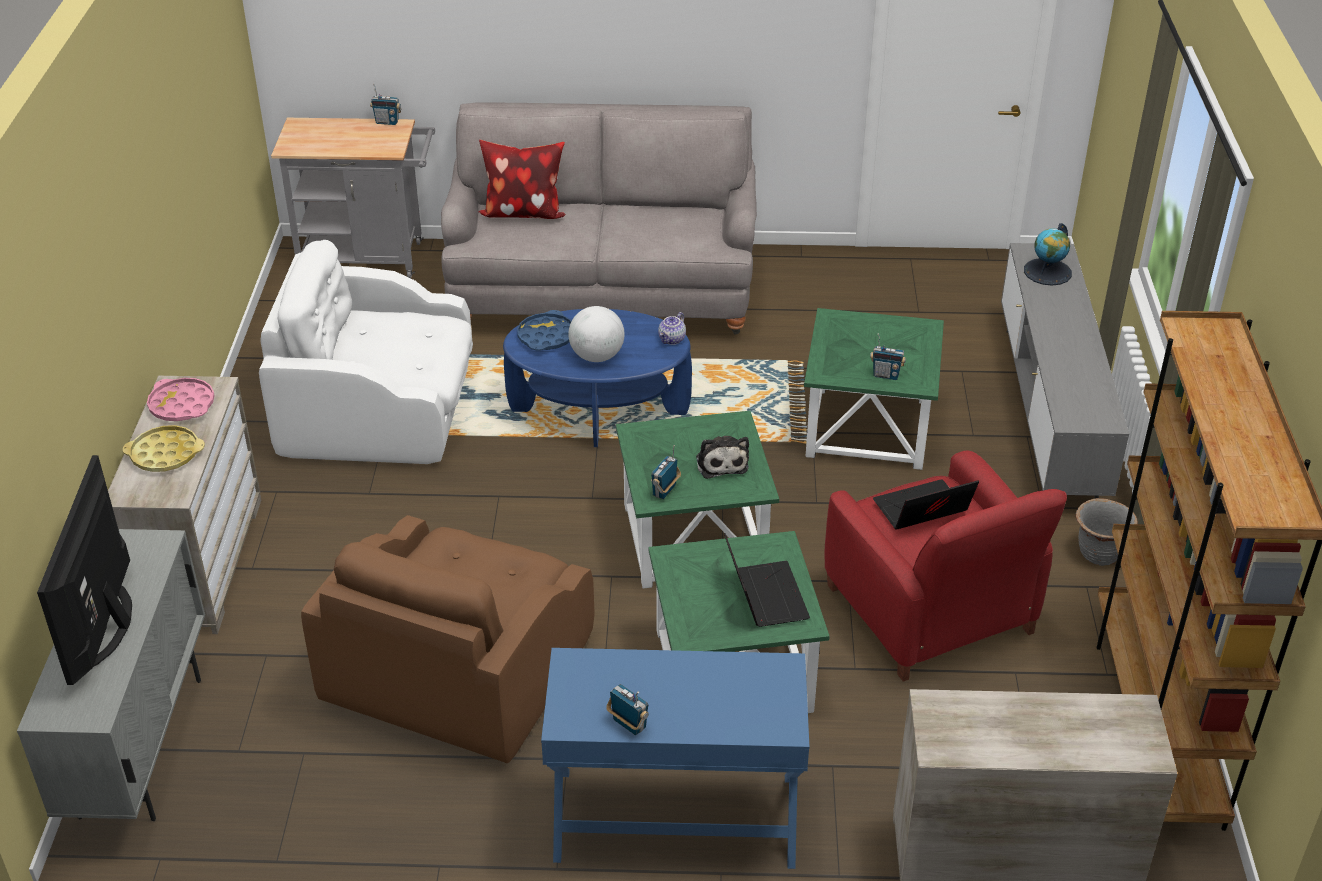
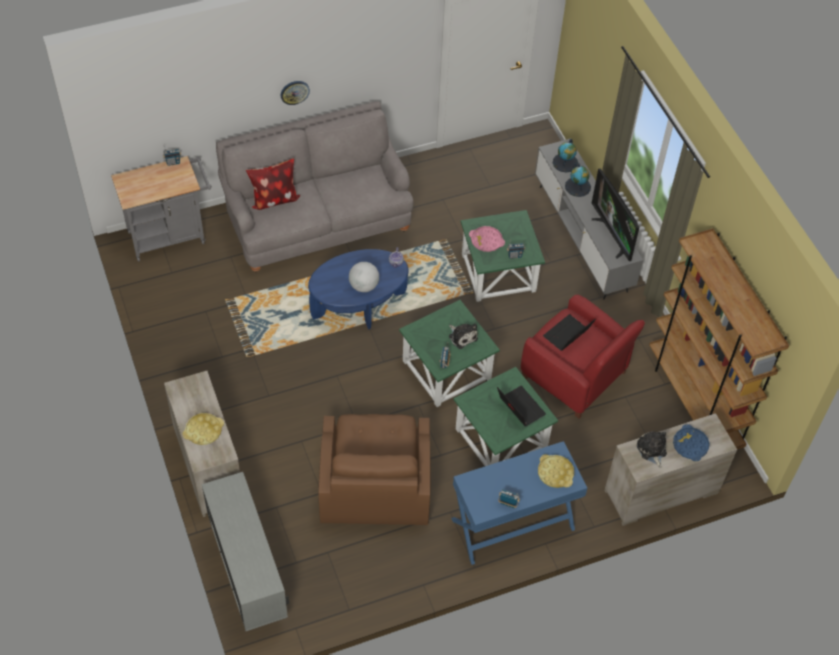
camera: 25 degrees left, 15 degrees up
(109, 626) = (244, 536): television -> television (613, 235)
(182, 405) = (190, 398): pink tray -> pink tray (486, 241)
(381, 410) = (243, 340): white armchair -> none
(546, 336) = (330, 280): blue tray -> blue tray (690, 445)
(603, 46) = (294, 92): none -> wall clock
(756, 701) = (555, 473): none -> yellow tray
(981, 719) = (651, 450): none -> plush toy
(1054, 307) = (578, 186): none -> globe
(1098, 554) = (636, 317): grey planter -> none

